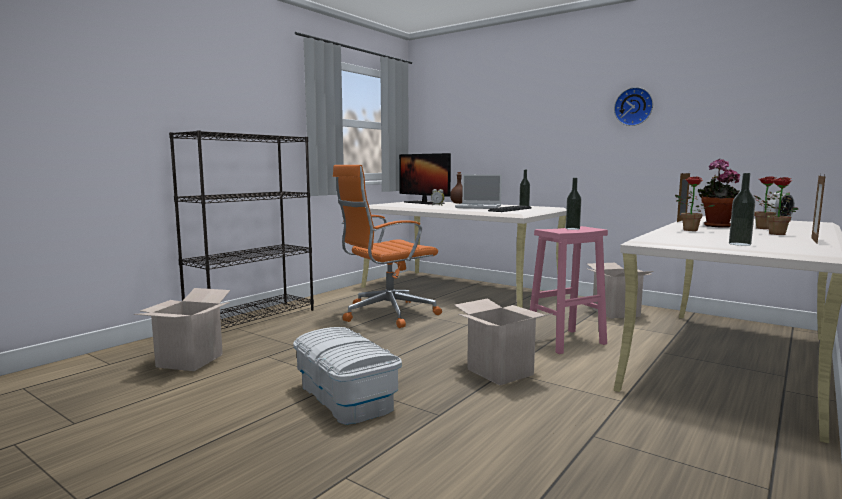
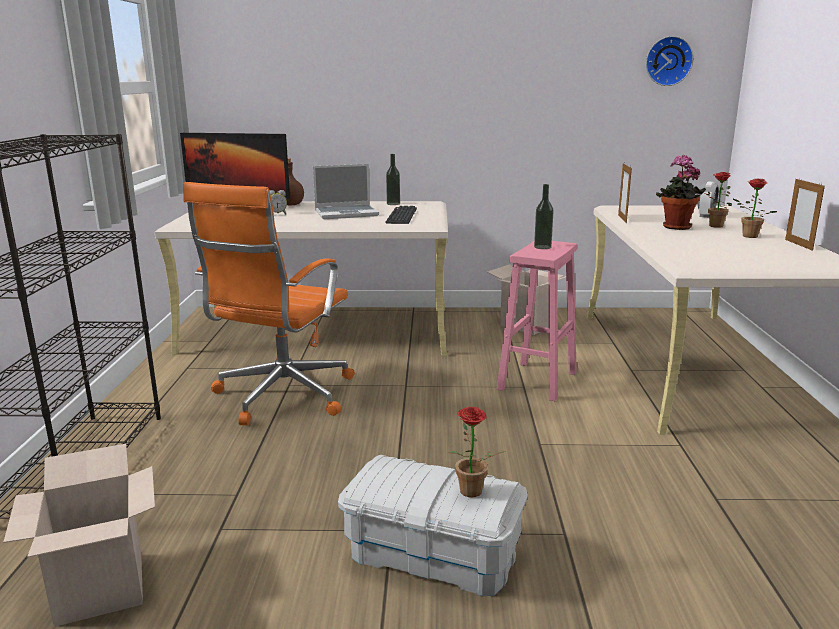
camera: 35 degrees left, 10 degrees up
(500, 372) = (536, 447): cardboard box -> none
(634, 107) = (522, 71): wall clock -> wall clock (668, 61)
(689, 230) = (678, 241): potted plant -> potted plant (469, 494)
(739, 244) = (775, 263): bottle -> none

